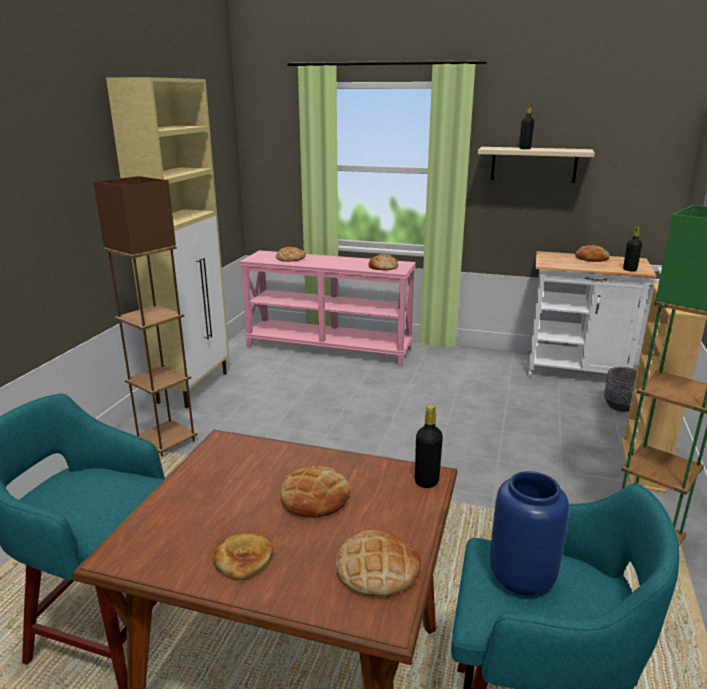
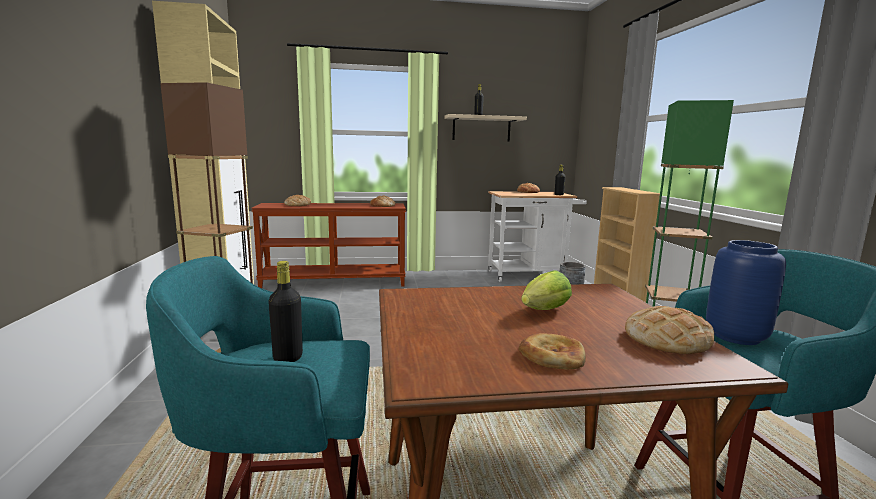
camera: 25 degrees left, 10 degrees down
(314, 498) = (543, 311): bread -> lettuce
(329, 348) = (335, 282): pink console table -> brown console table
(426, 481) = (607, 291): black bottle -> black bottle (288, 358)

